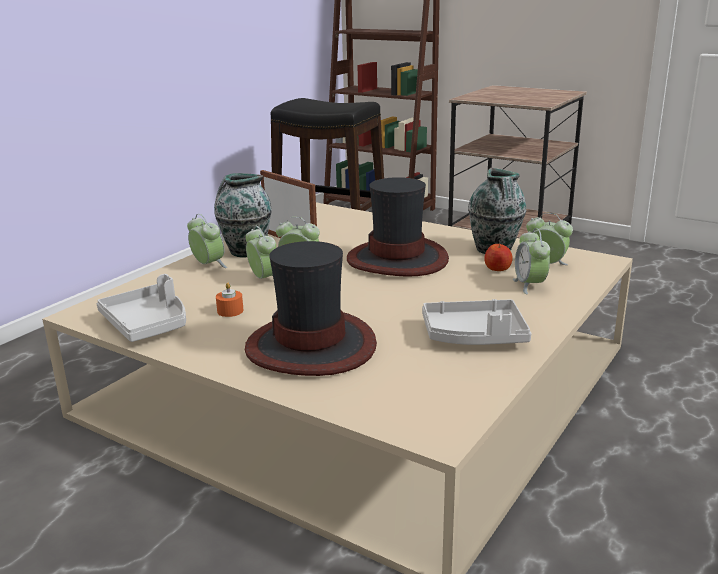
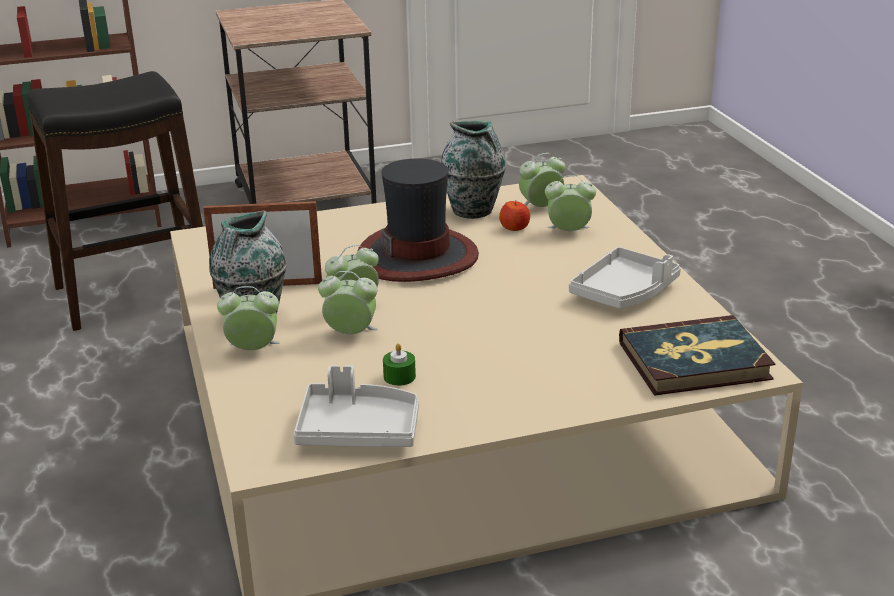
camera: 50 degrees left, 5 degrees up
(230, 311) = (399, 377): orange candle -> green candle
(311, 346) = (541, 364): hat -> none
(409, 401) = (694, 361): none -> book
(530, 285) = (568, 232): alarm clock -> alarm clock turned 150 degrees clockwise

